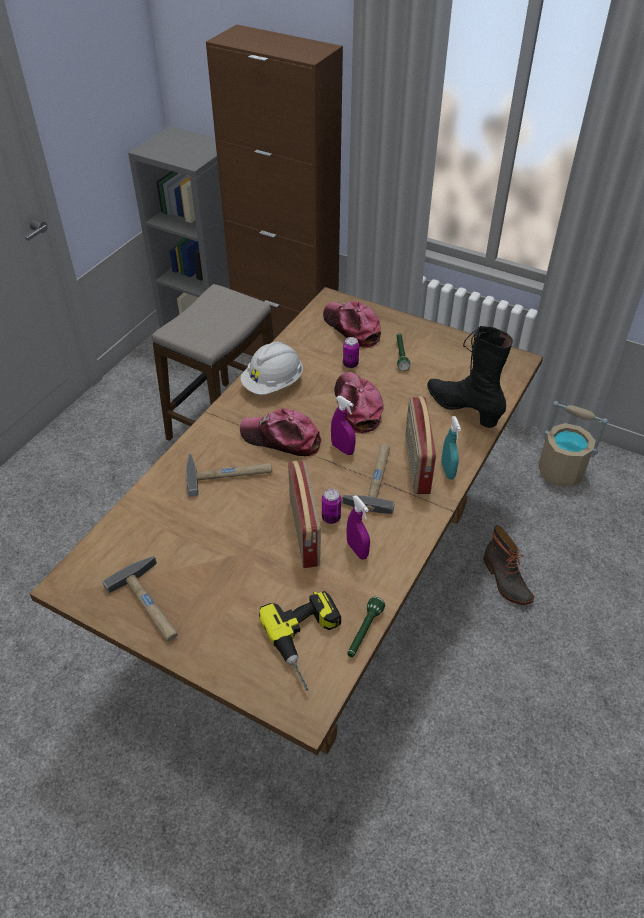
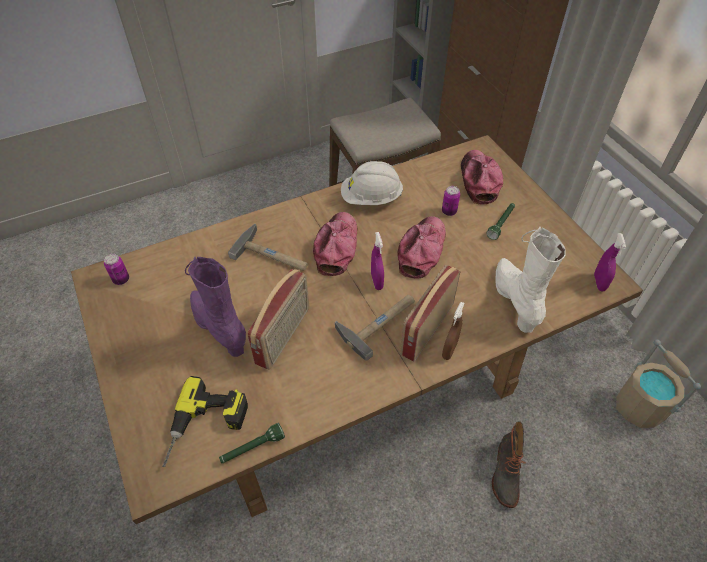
camera: 35 degrees right, 5 degrees up
(151, 604) = (132, 326): hammer -> none
(240, 559) = (219, 328): none -> purple boot
(281, 438) = (336, 247): cap -> cap turned 45 degrees clockwise
(331, 518) = (315, 335): can -> can (121, 279)
(357, 550) = (310, 375): purple spray bottle -> purple spray bottle (599, 282)
(448, 470) = (449, 350): turquoise spray bottle -> brown spray bottle
(463, 409) = (515, 300): black boot -> white boot

